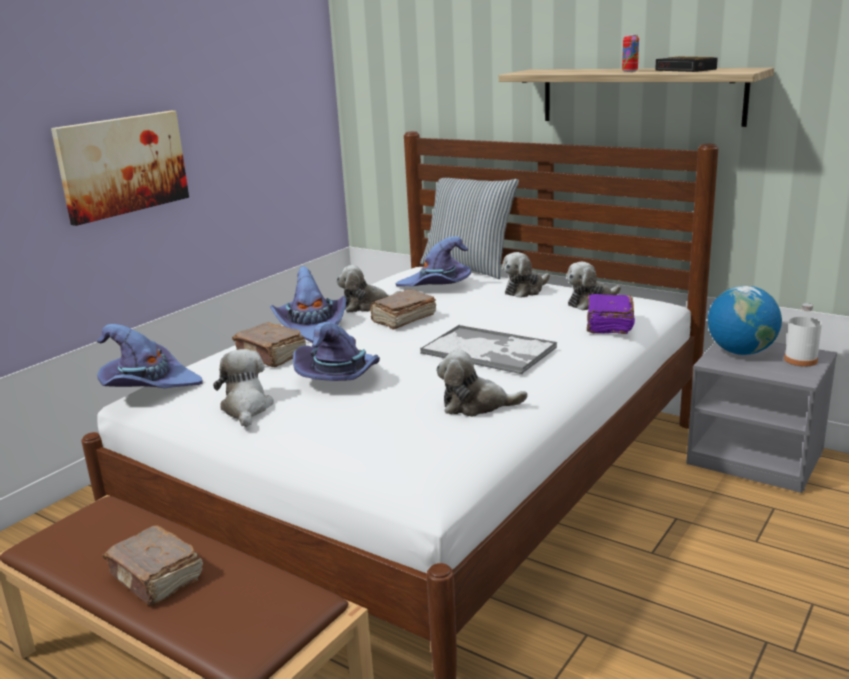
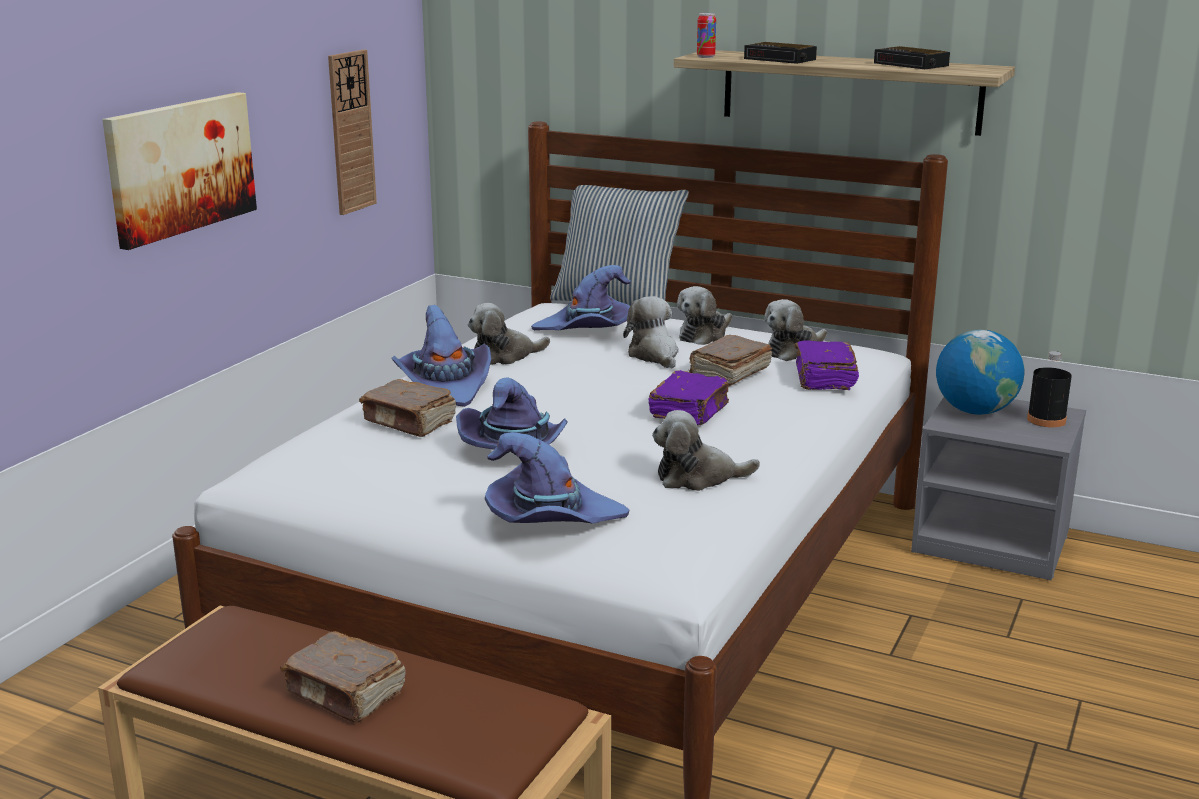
camera: 10 degrees left, 0 degrees up
(148, 385) = (261, 462): purple hat -> purple hat (550, 518)
(246, 408) = (409, 488): plush toy -> plush toy (654, 355)
(272, 142) = (351, 132): none -> wall clock
(402, 319) = (562, 374): brown book -> brown book (729, 374)
(489, 351) = (690, 413): tray -> purple book
(582, 71) = (781, 59): none -> alarm clock
(629, 71) = (843, 63): can -> can (705, 57)
(800, 360) = (1046, 420): white bottle -> black bottle

